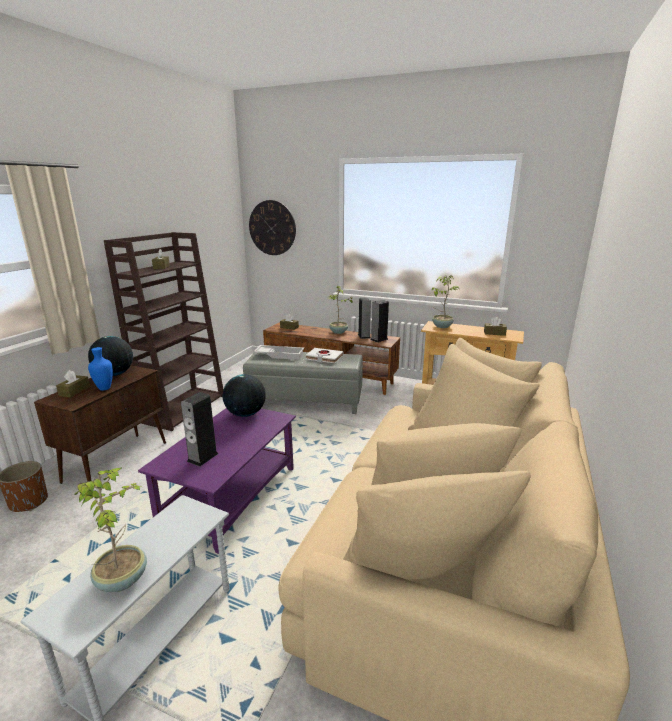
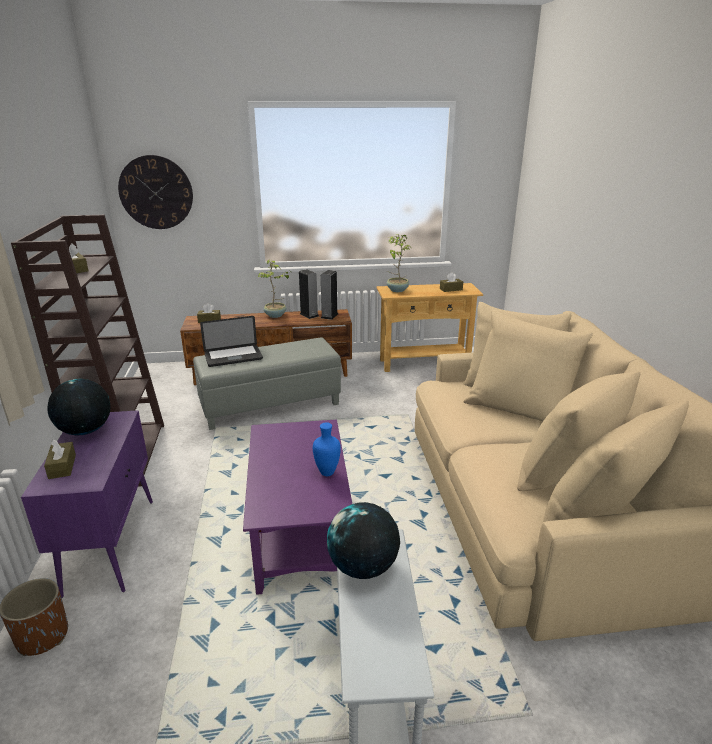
camera: 30 degrees left, 5 degrees up
(105, 388) = (103, 451): blue vase -> blue vase (328, 472)
(117, 461) = (111, 544): brown cabinet -> purple cabinet
(123, 578) = (388, 622): potted plant -> none
(203, 457) = (298, 491): speaker -> none
(245, 414) = (283, 433): globe -> globe (363, 567)
(280, 355) = (233, 357): white tray -> laptop
(324, 358) = (288, 349): white book -> none

